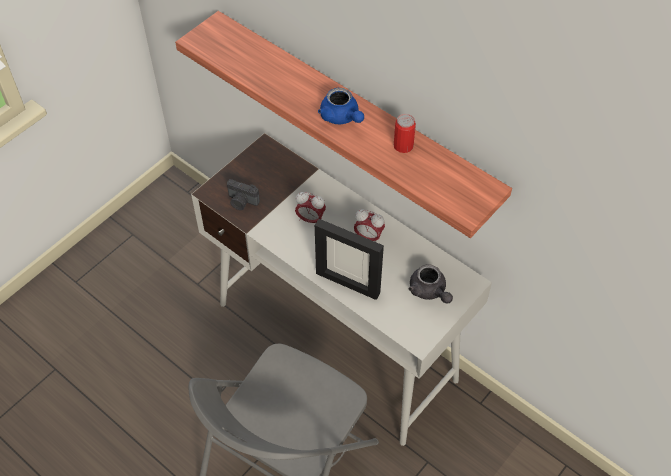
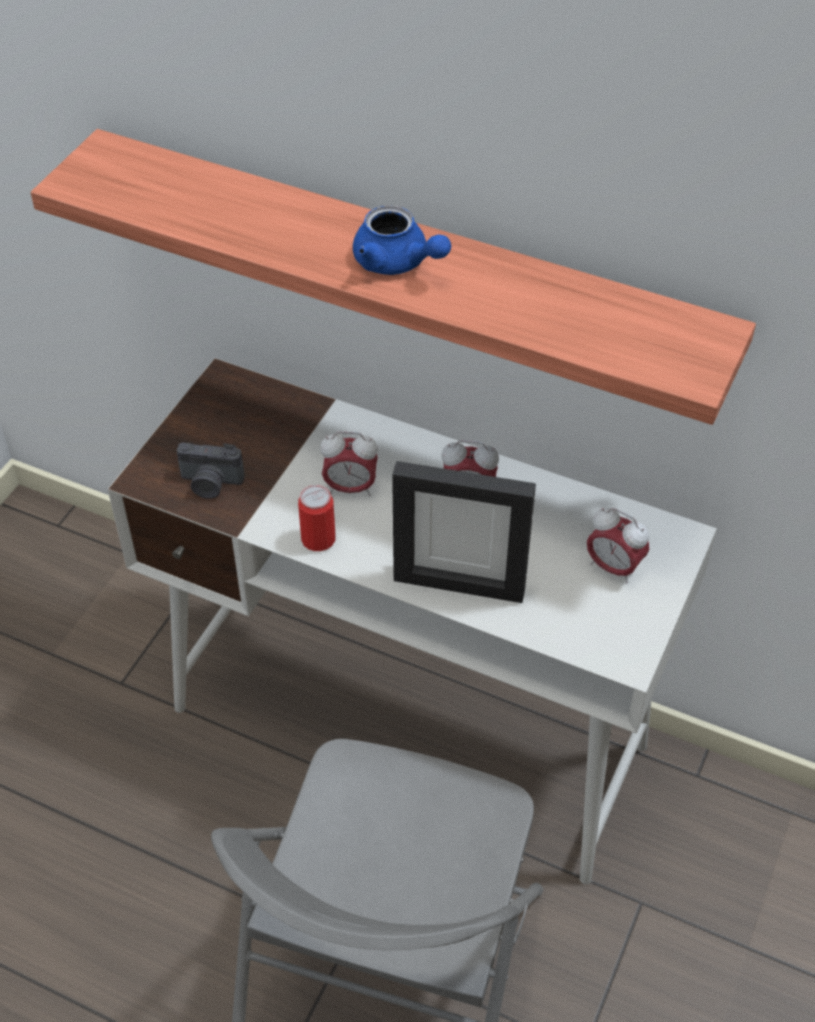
camera: 15 degrees left, 5 degrees down
(403, 146) = (530, 289): can -> can (318, 539)
(429, 291) = (613, 567): grey teapot -> alarm clock

